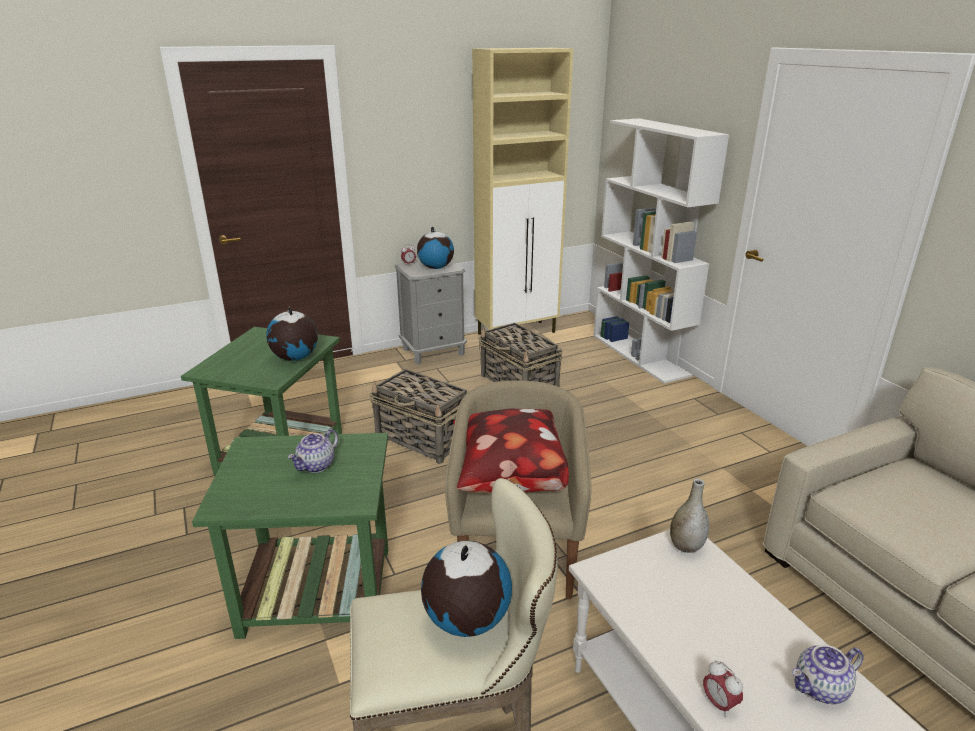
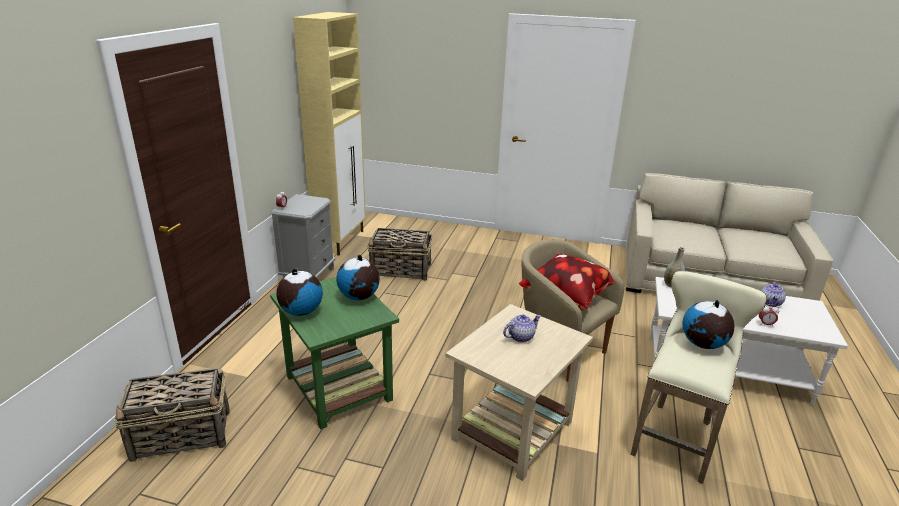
camera: 50 degrees left, 0 degrees up
(316, 466) = (521, 337): teapot -> teapot turned 105 degrees counterclockwise
(319, 590) = (513, 429): green side table -> beige side table
(424, 439) = (410, 327): basket -> basket (183, 435)
(435, 267) = (308, 204): globe -> globe (301, 311)
(640, 355) = (433, 226): white bookcase -> none

